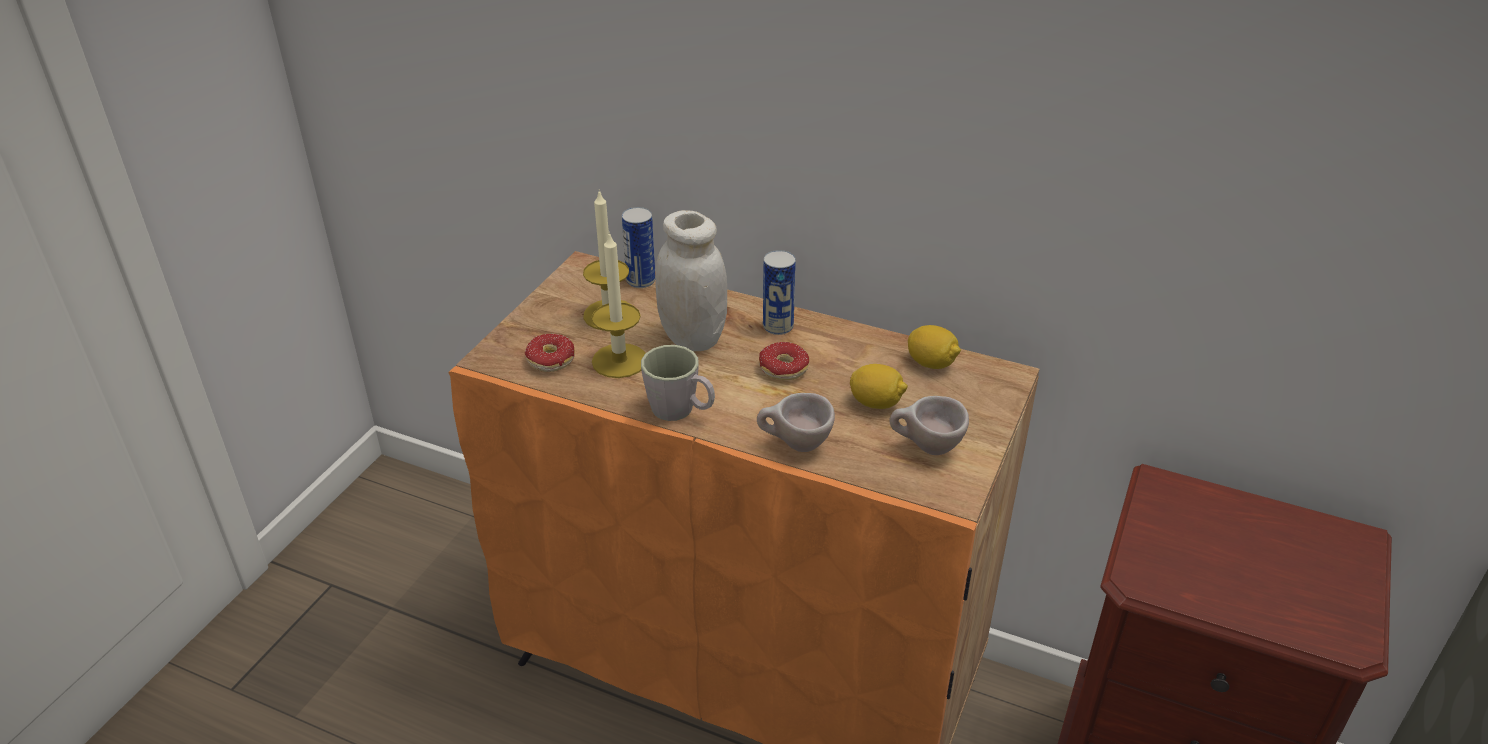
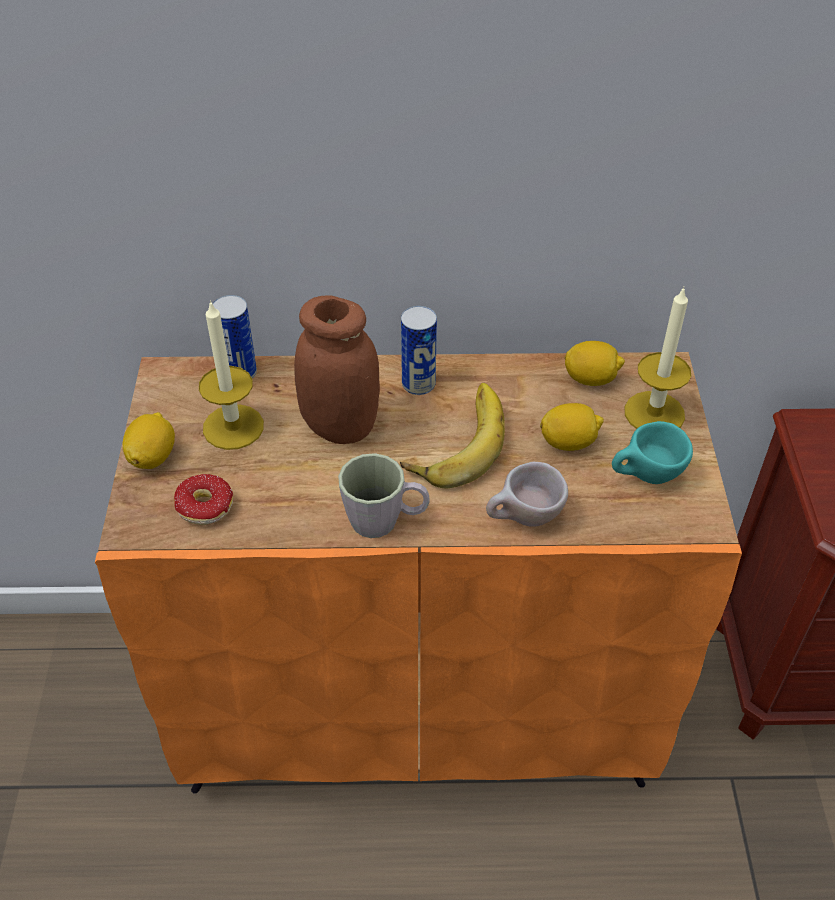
camera: 25 degrees left, 10 degrees up
(536, 317) = (153, 456): none -> lemon
(619, 360) = (281, 481): candle -> candle (654, 413)
(692, 338) = (340, 427): white jar -> brown jar
(779, 374) = (456, 440): donut -> banana
(925, 448) = (645, 478): beige cup -> turquoise cup

